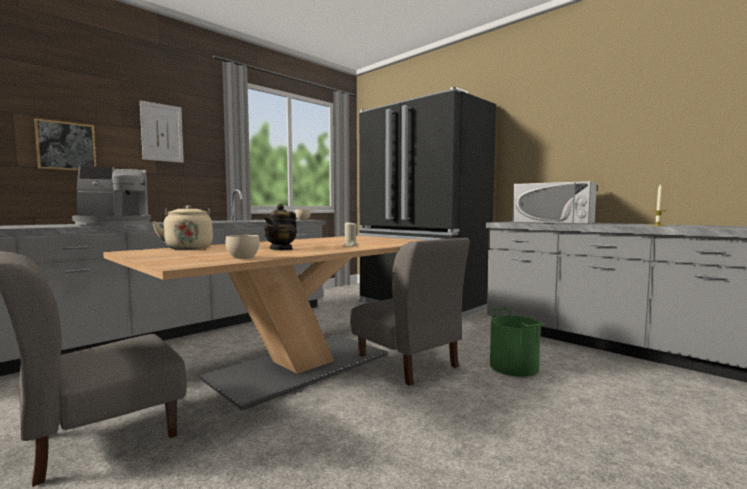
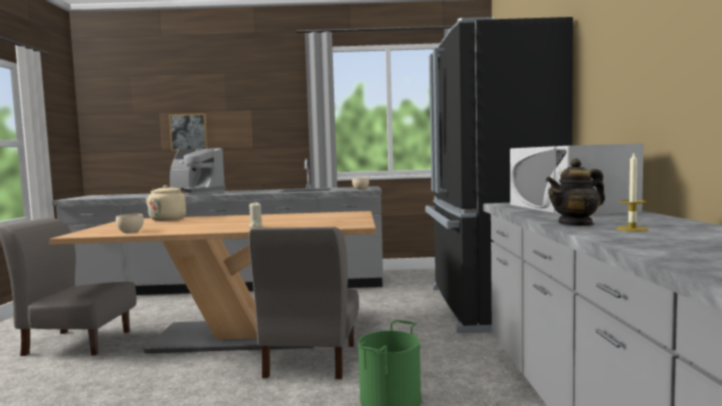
camera: 45 degrees right, 0 degrees up
(162, 132) = (256, 111): picture -> none
(281, 249) = (198, 225): teapot -> teapot (576, 224)

